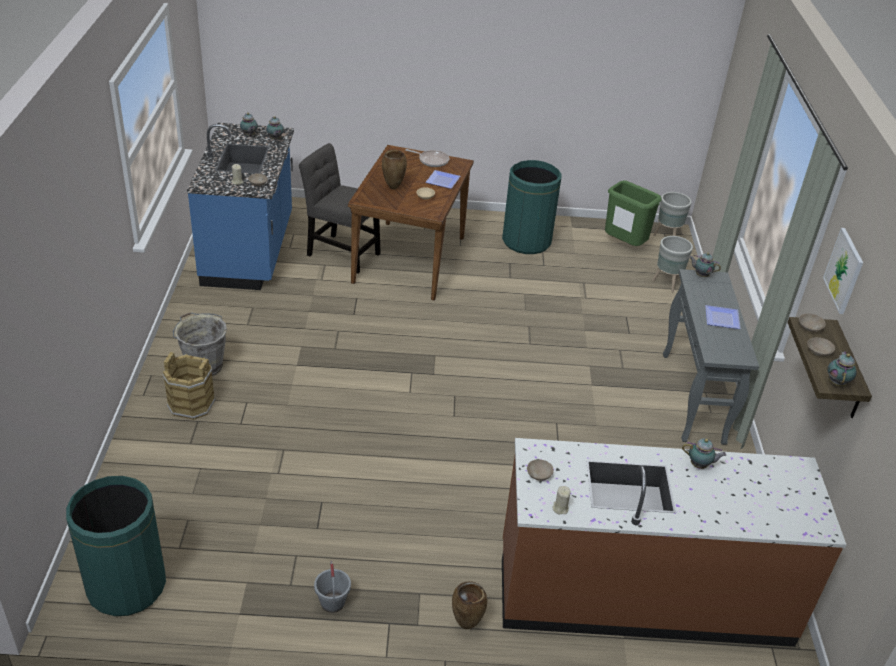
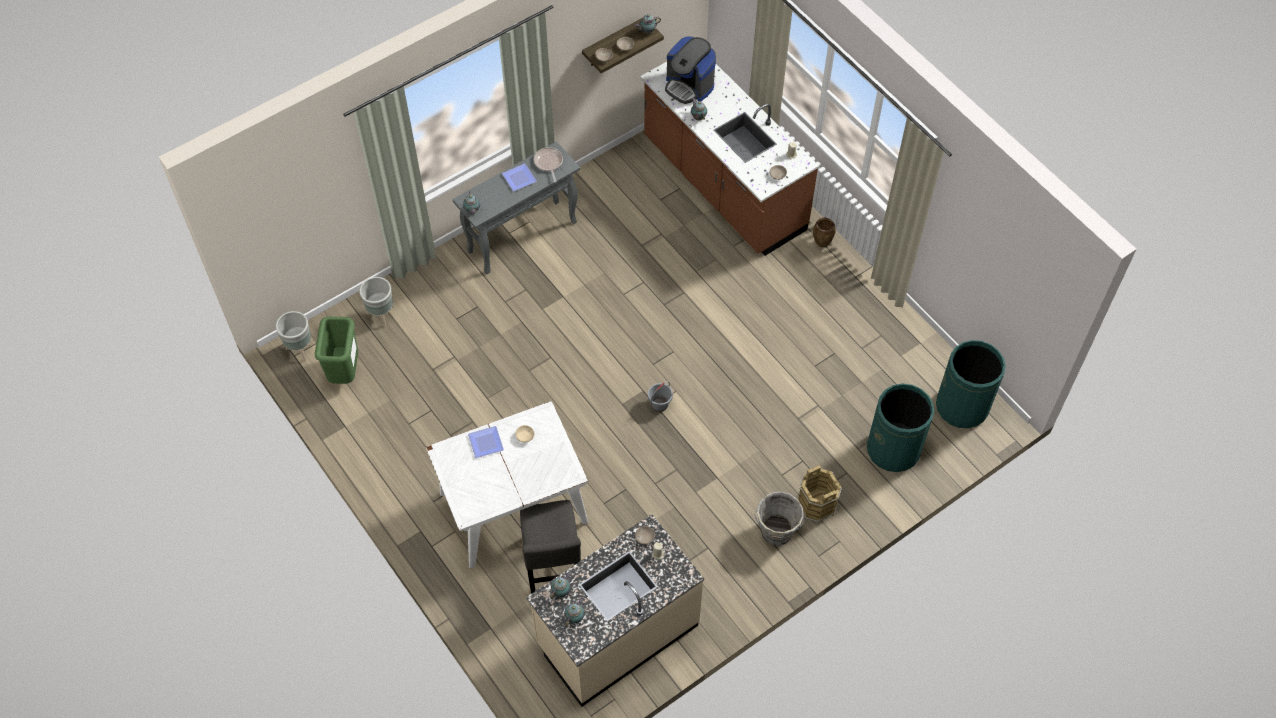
camera: 125 degrees left, 20 degrees up
(250, 251) = (617, 634): blue counter -> beige counter
(332, 602) = (870, 309): grey bucket -> grey bucket (660, 404)
(393, 188) = (533, 468): brown vase -> none
(409, 258) = (512, 508): brown dining table -> white dining table
(432, 160) = (457, 475): frying pan -> frying pan (548, 163)
(526, 241) = (403, 444): green trash can -> green trash can (893, 449)
(764, 489) = (689, 86): none -> coffee machine
(844, 270) = (567, 36): picture -> none

